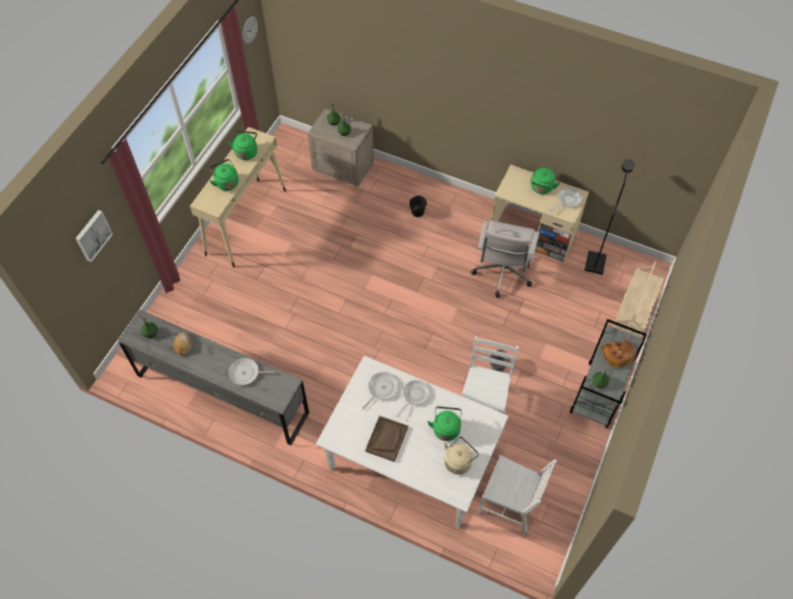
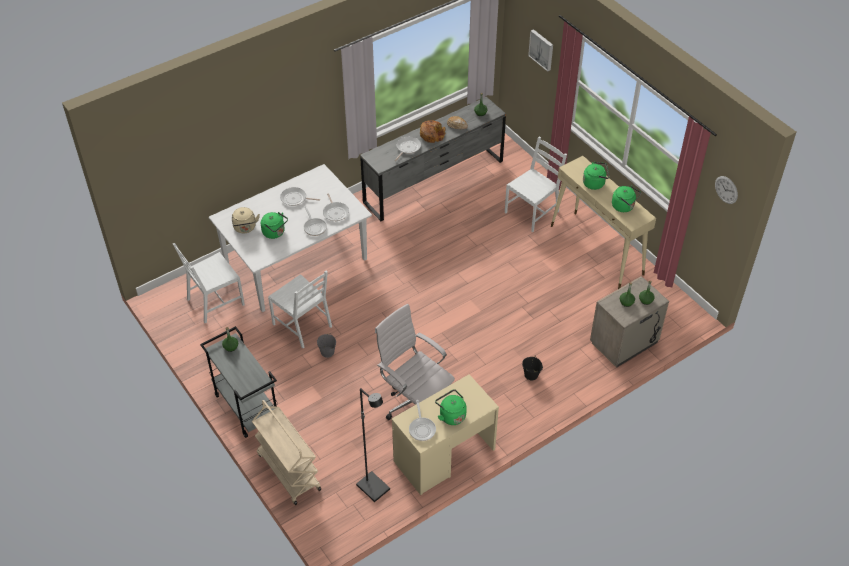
camera: 120 degrees right, 10 degrees down
(222, 289) = (532, 212): none -> white chair
(386, 439) = (295, 199): brown tray -> frying pan
(617, 355) = (242, 373): bread -> bread (432, 135)

